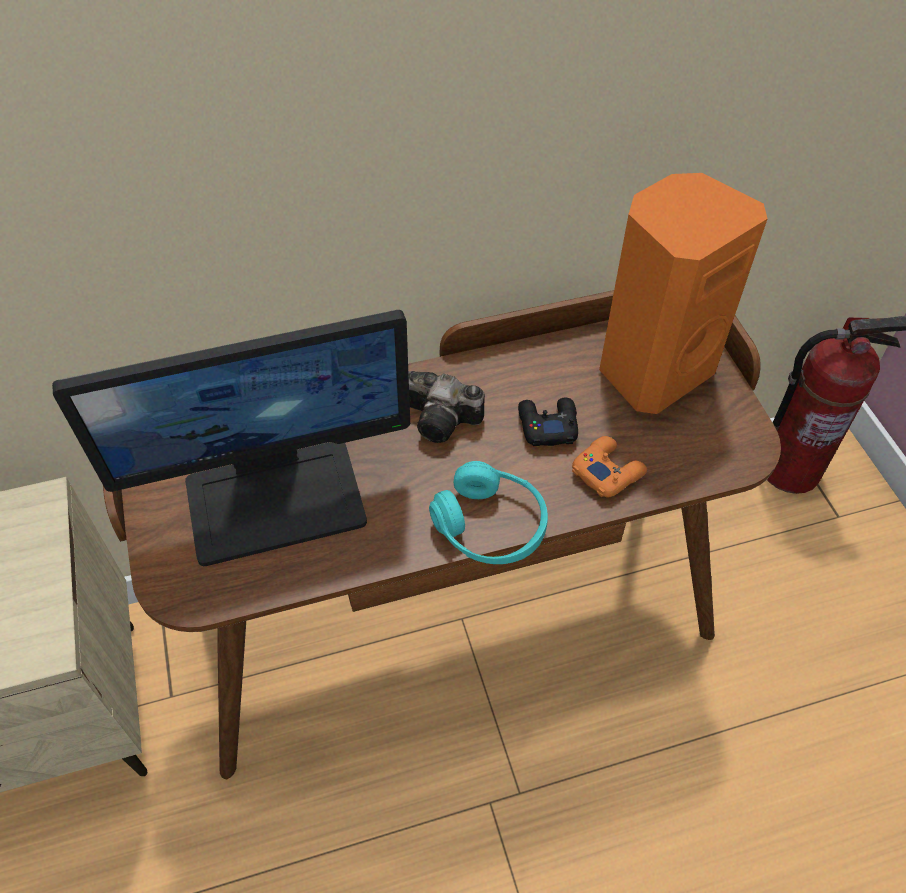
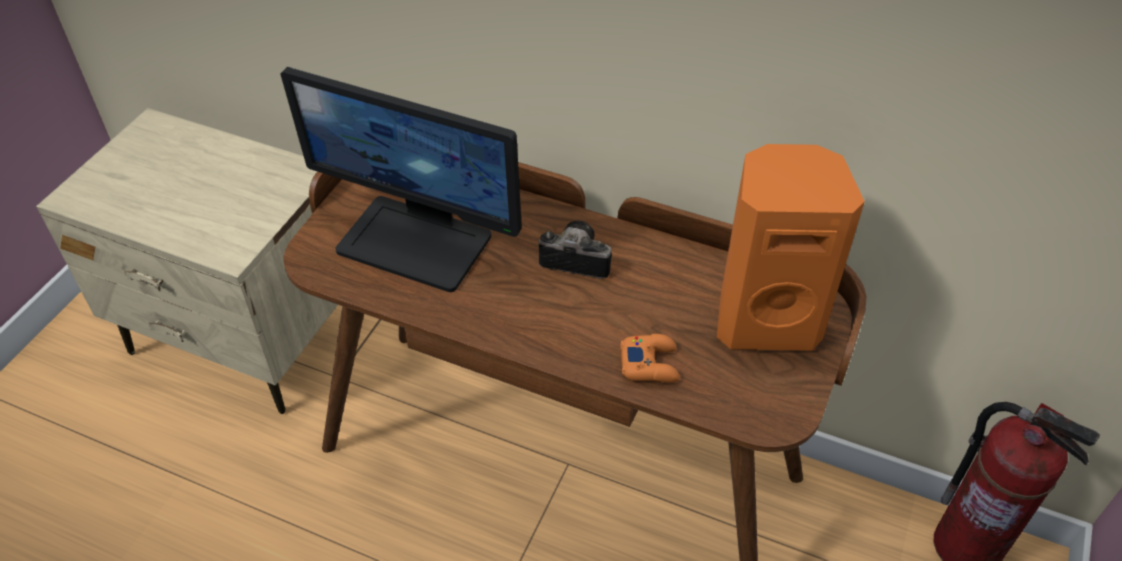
camera: 40 degrees right, 5 degrees down
(444, 420) = (573, 260): camera -> camera turned 135 degrees clockwise
(490, 526) = (529, 344): turquoise headphones -> none
(547, 425) = (640, 307): black game controller -> none

